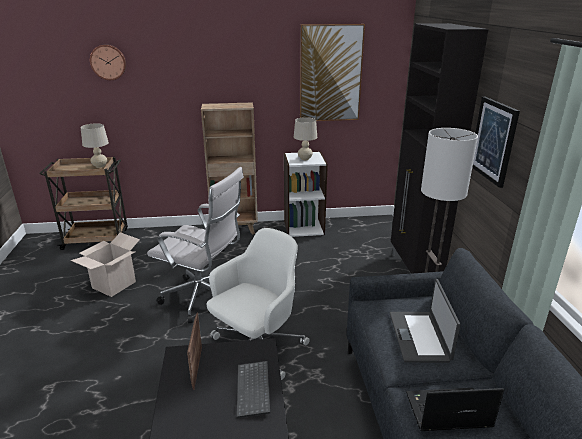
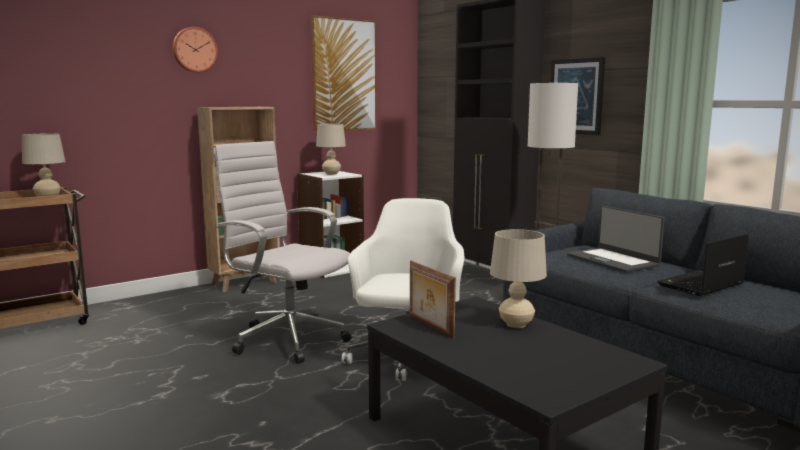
camera: 30 degrees left, 15 degrees down
(108, 62) = (63, 45): wall clock -> wall clock (194, 50)
(114, 285) = (131, 355): cardboard box -> none
(204, 299) = (286, 339): white office chair -> white office chair turned 135 degrees counterclockwise
(254, 390) = (516, 324): keyboard -> beige table lamp

